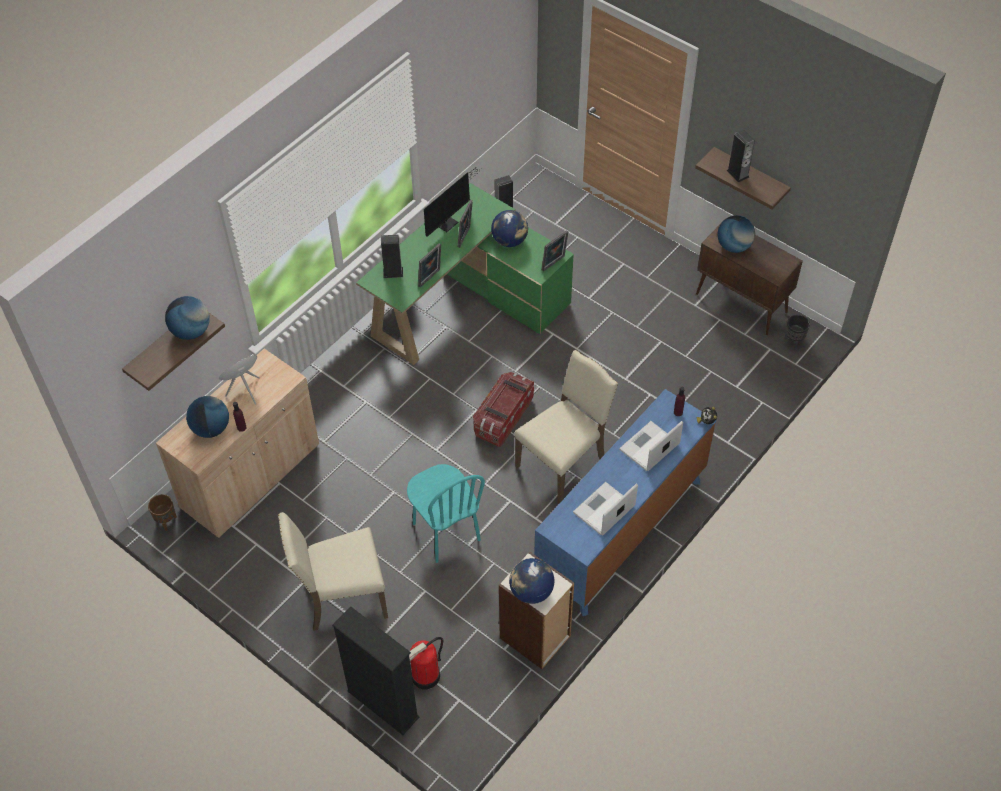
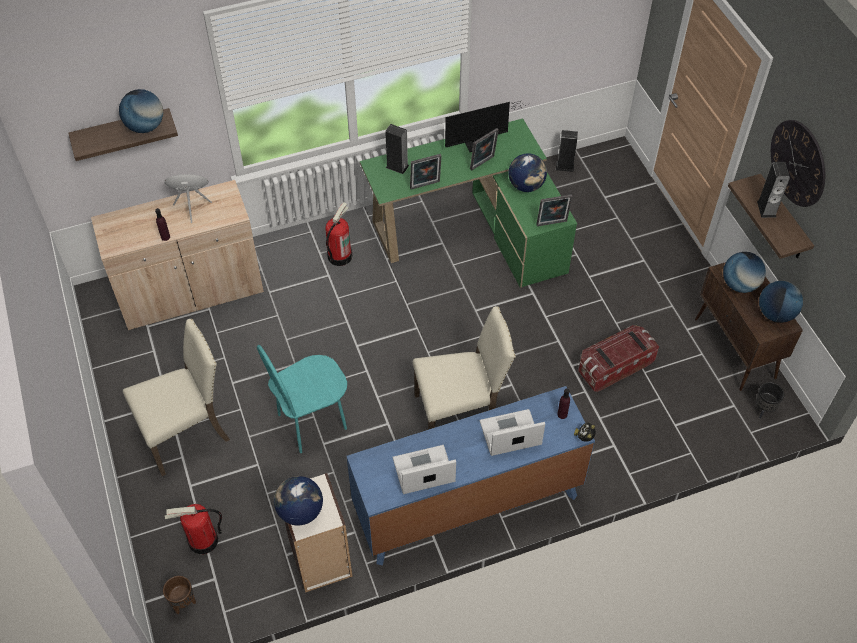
camera: 30 degrees right, 0 degrees up
(166, 522) = (100, 296): brown planter -> brown planter (183, 603)
(211, 428) = (141, 226): globe -> globe (775, 314)
(342, 597) = (186, 433): beige chair -> beige chair turned 135 degrees clockwise
(363, 380) = (339, 256): none -> fire extinguisher
(383, 704) = (150, 545): black bookcase -> none
(445, 532) = (312, 422): turquoise chair -> turquoise chair turned 60 degrees clockwise
(503, 418) = (434, 346): storage box -> storage box (614, 367)
(753, 126) = (798, 163): none -> wall clock

